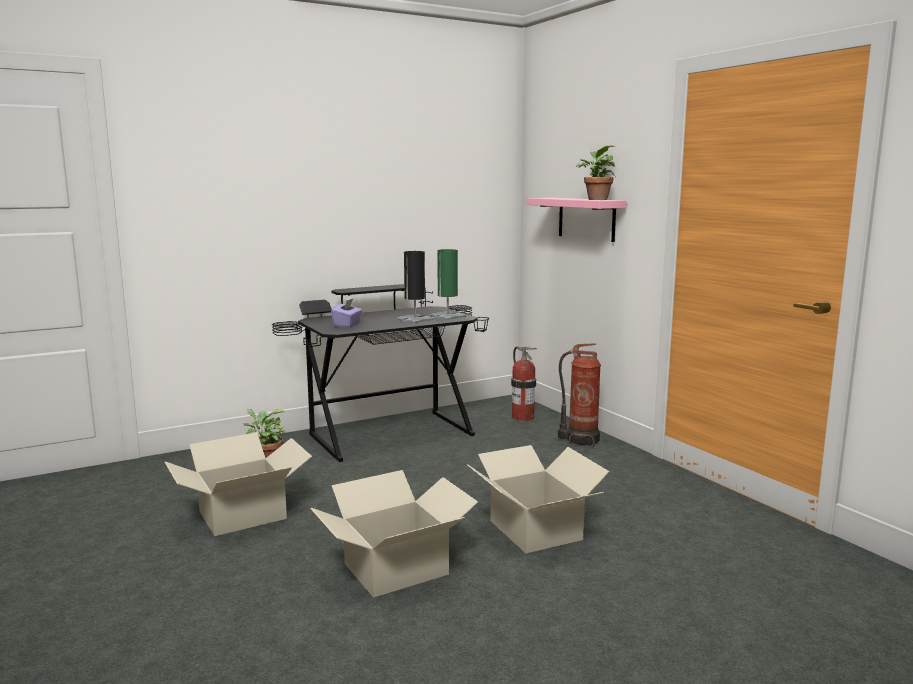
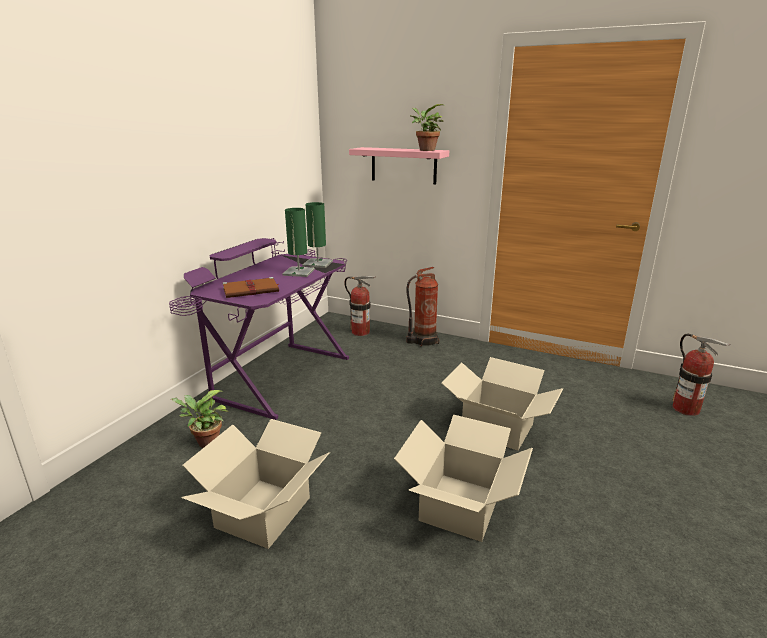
camera: 35 degrees left, 10 degrees up
(347, 325) = (252, 290): purple tissue box -> brown book
(390, 433) = (280, 376): black desk -> purple desk
(415, 319) = (299, 272): black table lamp -> green table lamp
(837, 594) = (686, 409): none -> fire extinguisher

